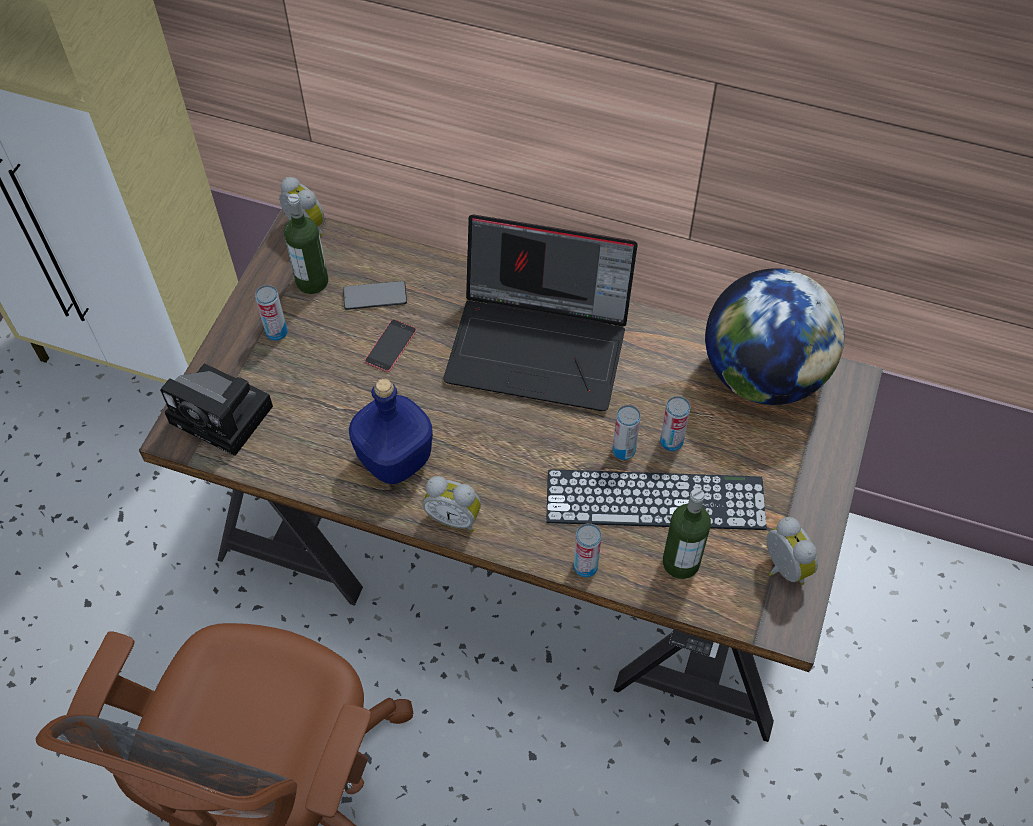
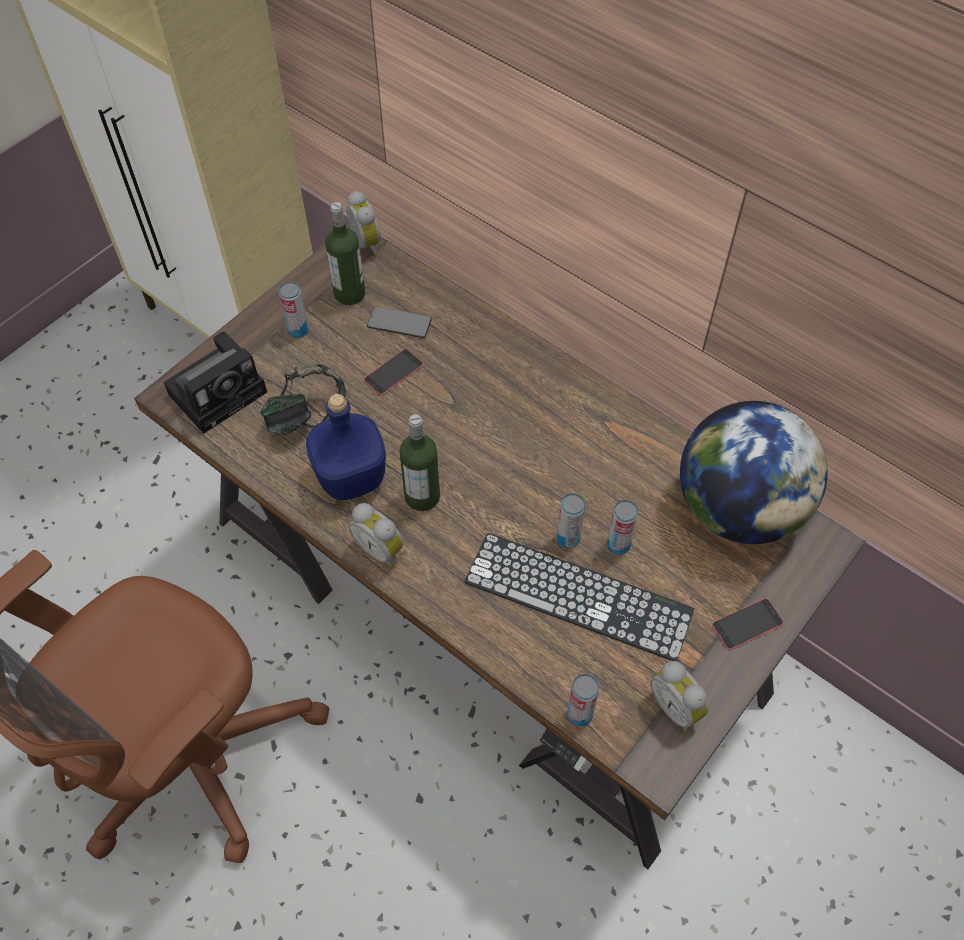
camera: 20 degrees right, 0 degrees up
(225, 415) = (220, 390): camera -> camera turned 90 degrees counterclockwise
(326, 416) = (307, 418): none -> headphones
(541, 344) = (533, 413): laptop -> none
(585, 567) = (482, 637): can -> can (579, 714)
(681, 562) = (577, 665): bottle -> bottle (422, 496)
(782, 569) = (676, 706): alarm clock -> alarm clock turned 150 degrees clockwise
(812, 475) = (747, 624): none -> phone

